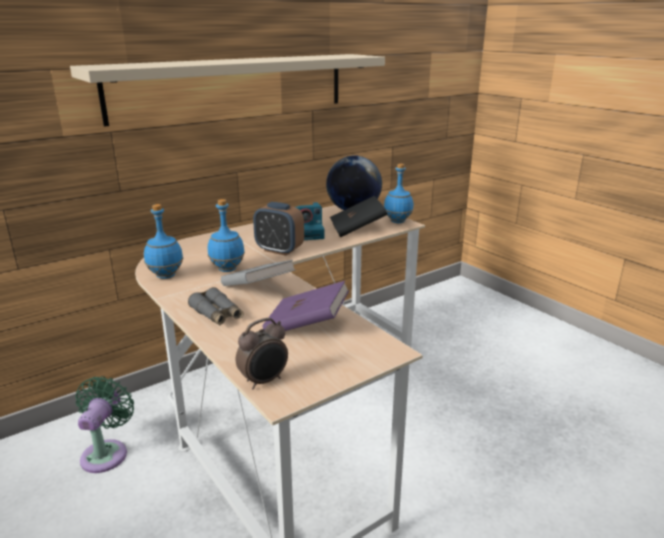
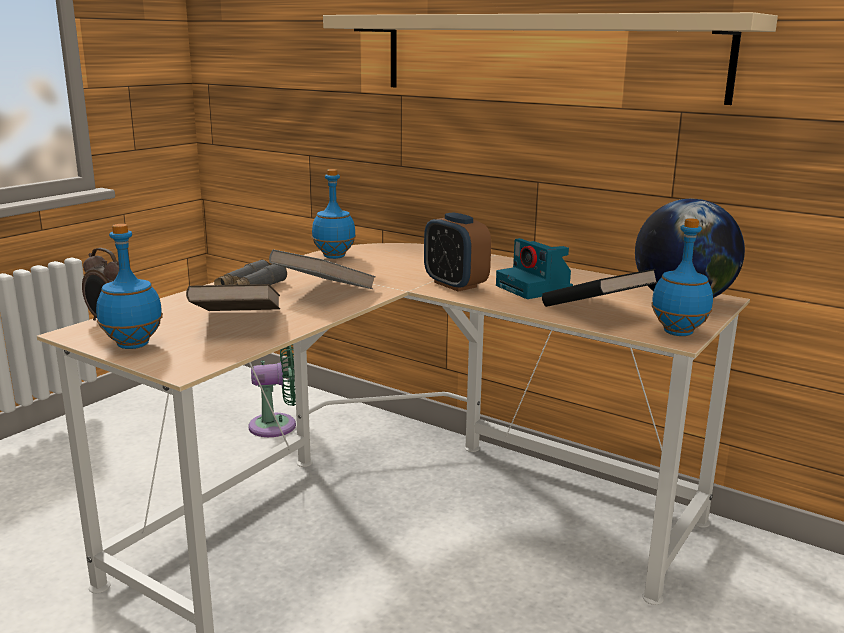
camera: 70 degrees right, 5 degrees down
(228, 269) = (372, 273): blue bottle -> blue bottle (133, 345)
(279, 250) = (455, 285): alarm clock -> alarm clock turned 45 degrees counterclockwise
(306, 326) = (237, 323): purple book -> brown book

